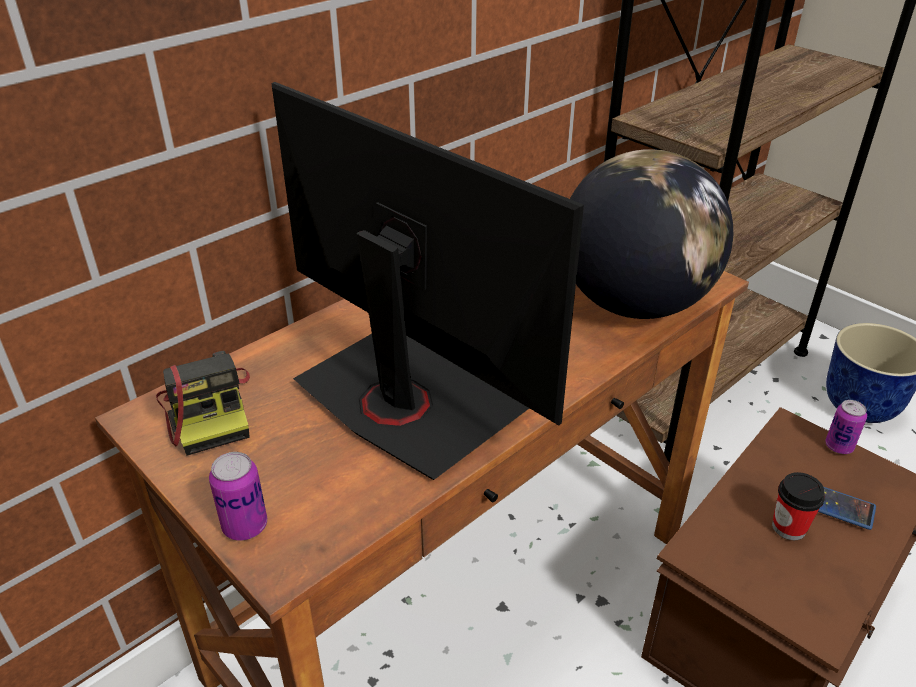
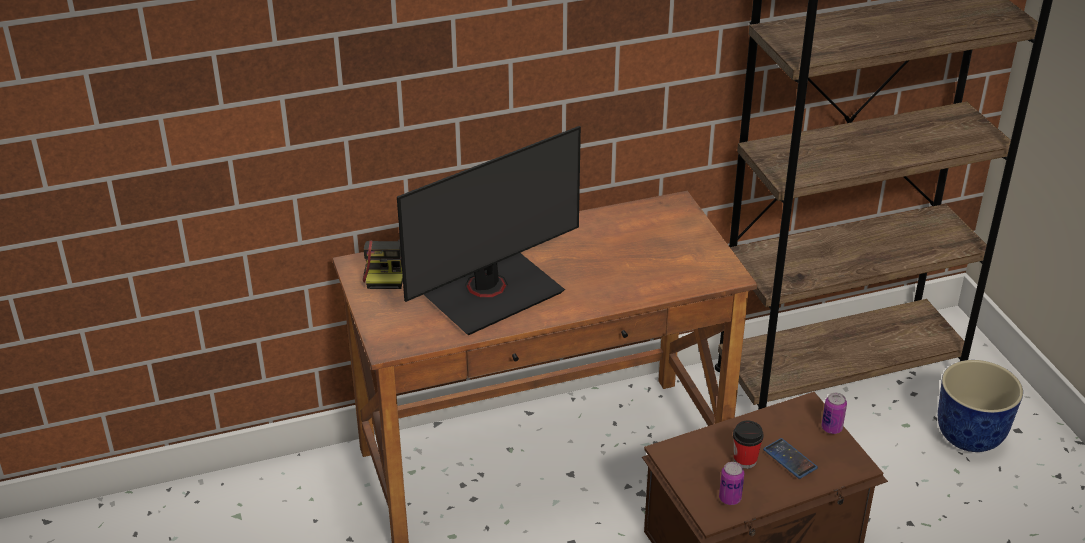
camera: 25 degrees right, 0 degrees up
(245, 526) = (378, 327): can -> can (730, 498)
(408, 399) = (492, 293): monitor -> monitor turned 75 degrees clockwise
(634, 304) = (667, 277): globe -> none

